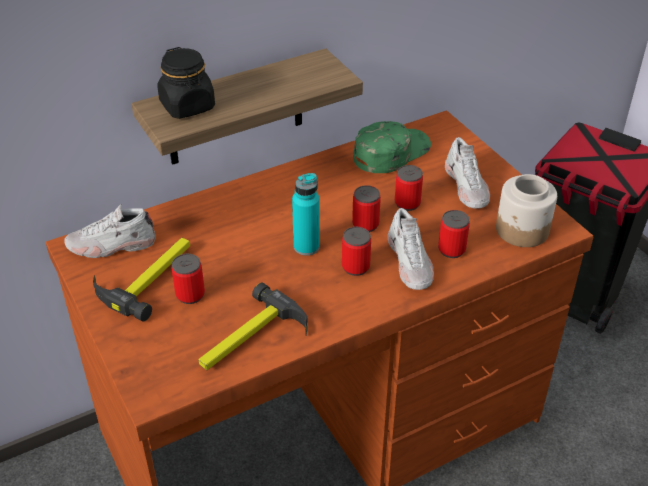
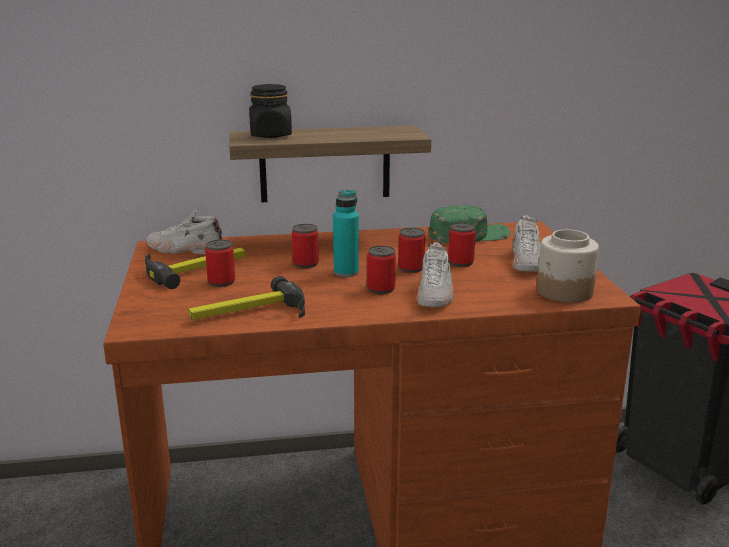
camera: 20 degrees right, 20 degrees down
(451, 250) = (482, 293): can -> can (305, 264)

